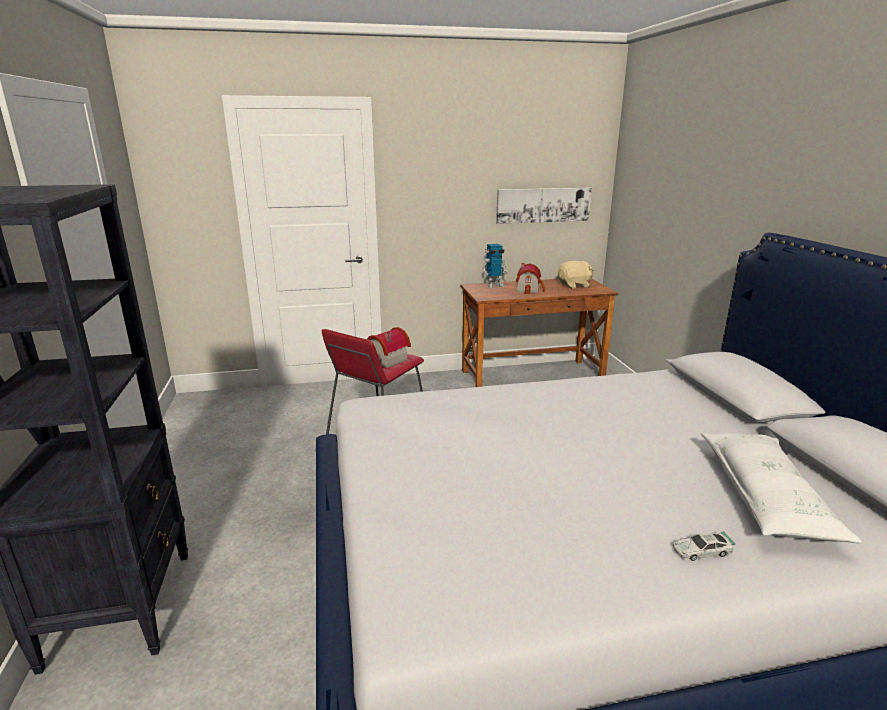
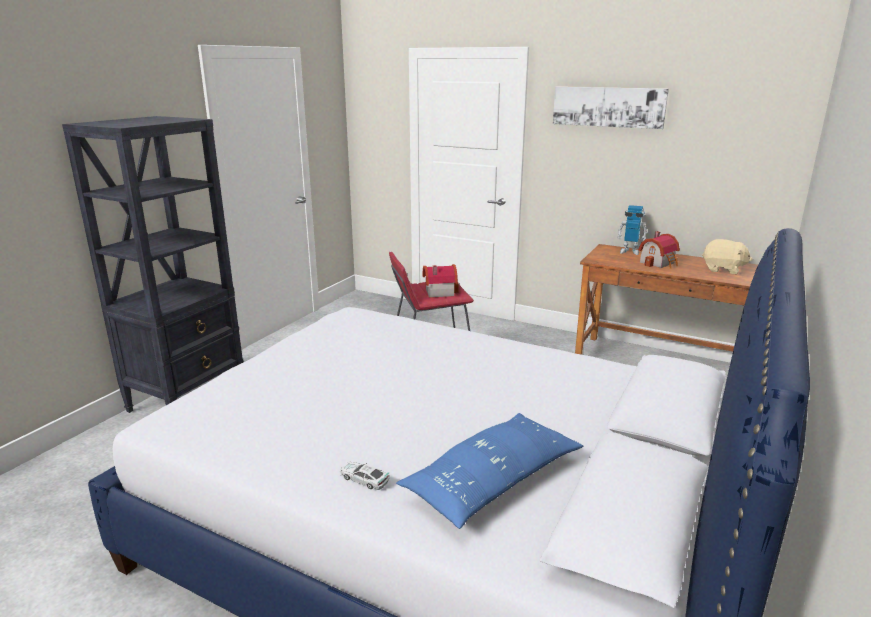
camera: 40 degrees right, 0 degrees up
(543, 205) = (709, 169): picture -> picture (608, 107)
(765, 498) = (492, 481): white pillow -> blue pillow

